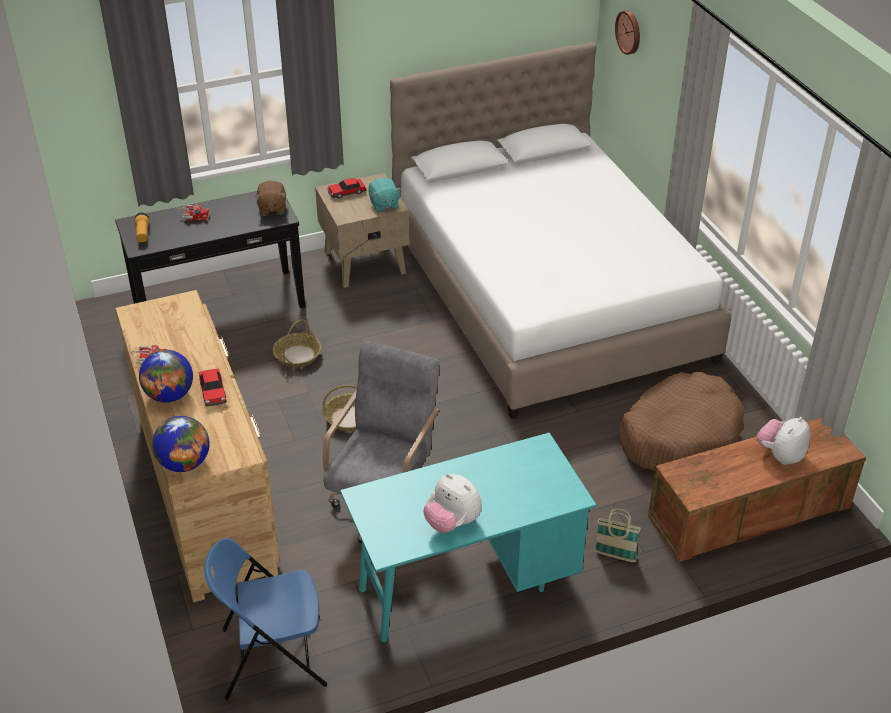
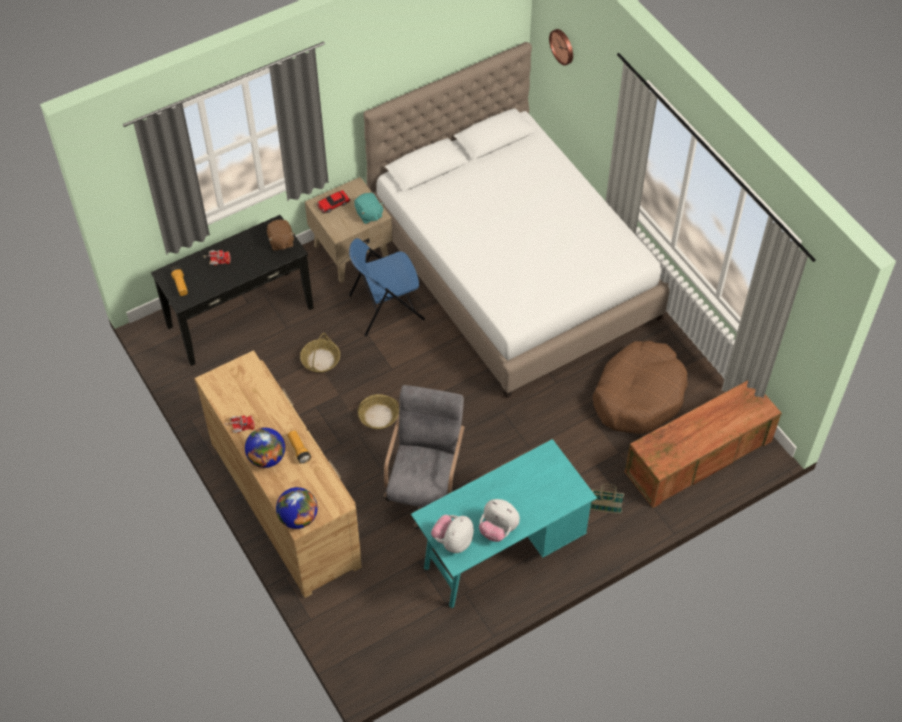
camera: 10 degrees left, 15 degrees up
(213, 392) = (299, 450): toy car -> flashlight
(273, 656) = (376, 631): blue chair -> blue chair (386, 307)
(780, 455) = (719, 420): plush toy -> plush toy (453, 541)

